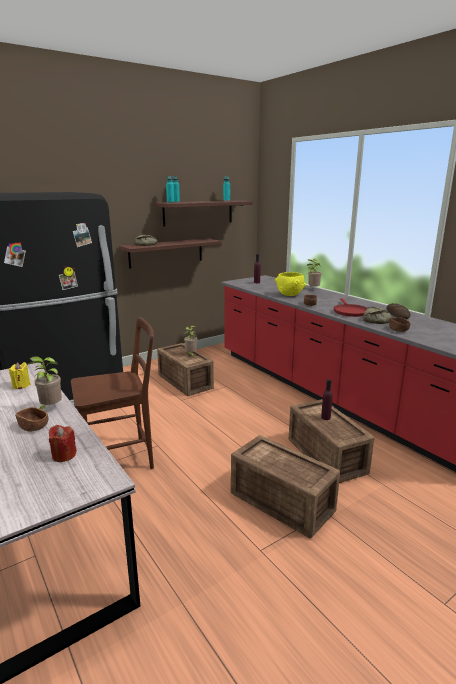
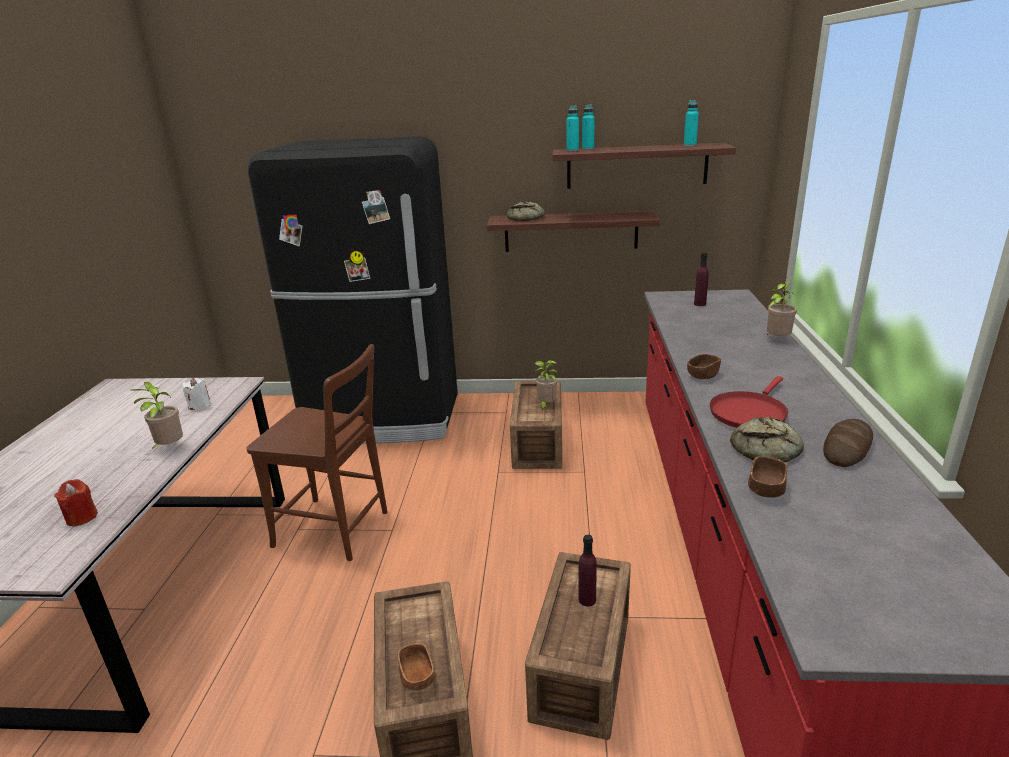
camera: 40 degrees right, 5 degrees up
(21, 385) = (199, 405): yellow candle -> white candle
(33, 427) = (123, 467): brown bowl -> brown bowl (417, 677)
(290, 294) = (708, 344): yellow bowl -> none

